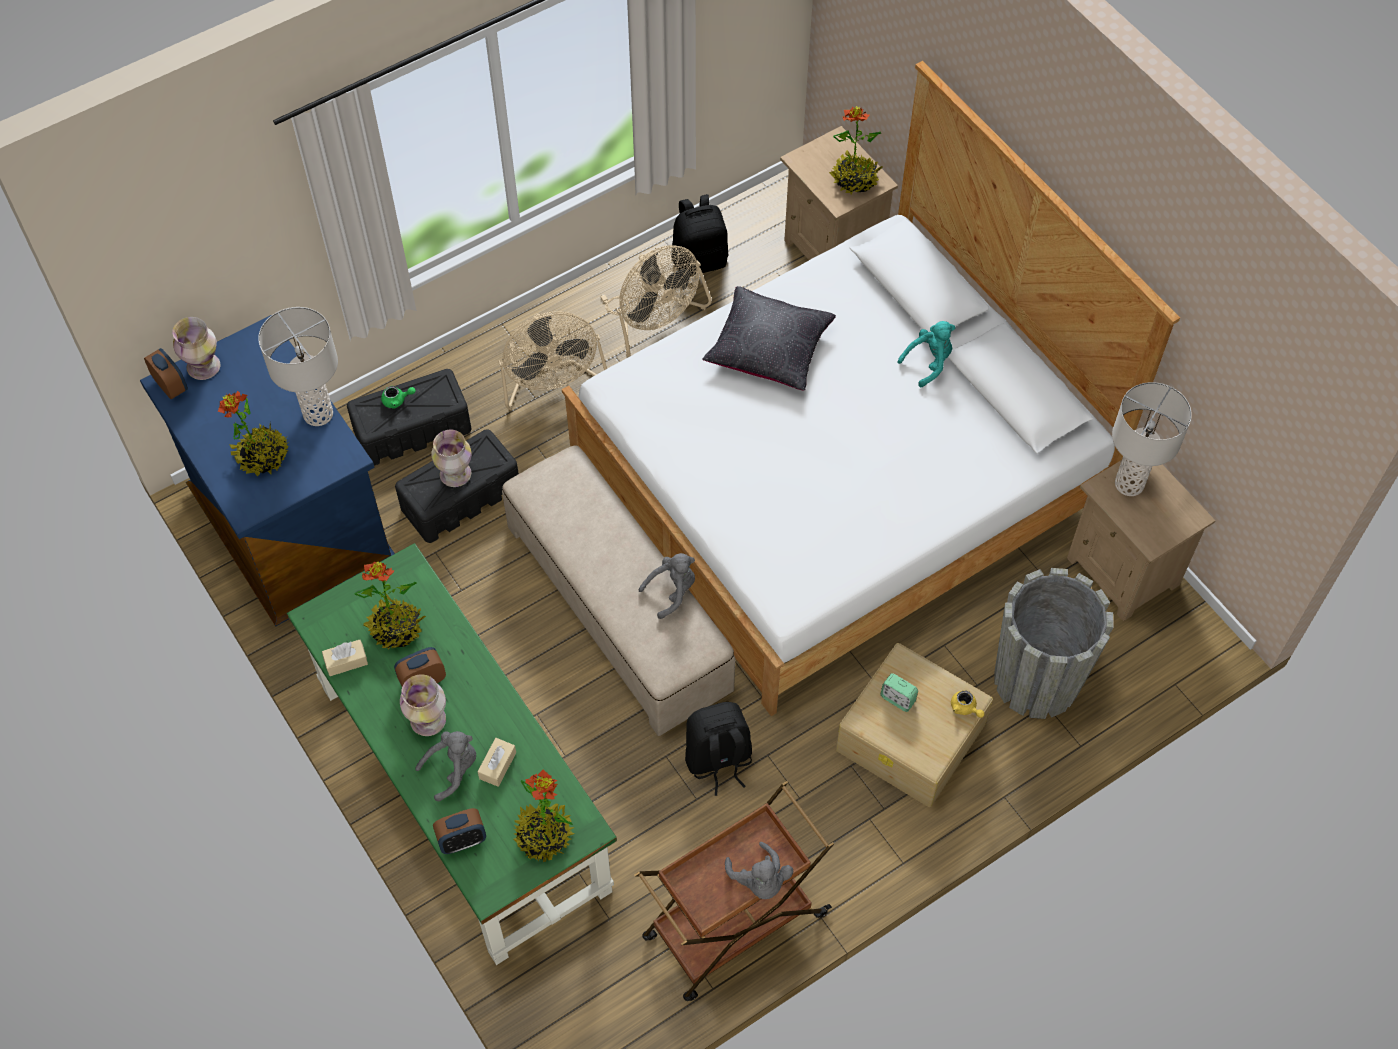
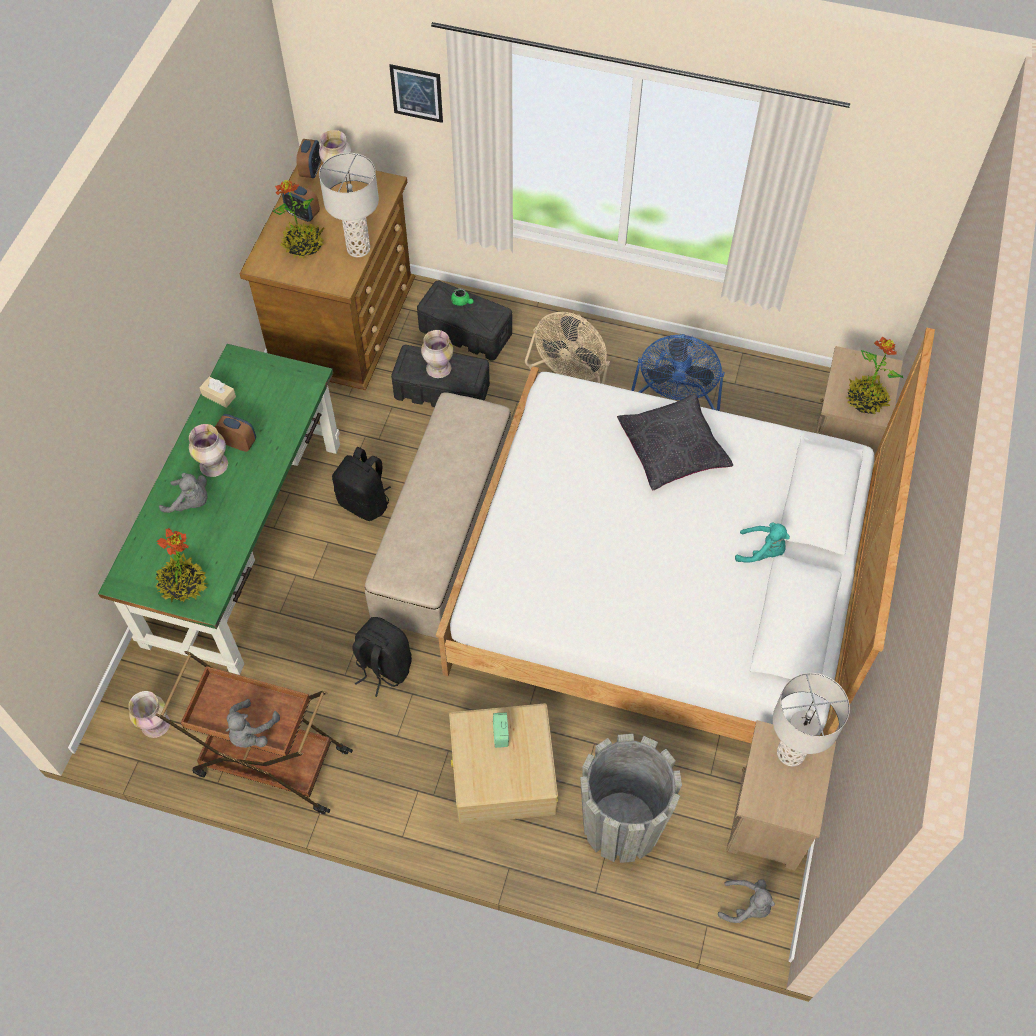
camera: 50 degrees right, 0 degrees up
(257, 213) = (416, 93): none -> picture
(291, 525) = (343, 325): blue dresser -> brown dresser
(396, 628) = (263, 403): potted plant -> none
(462, 840) = (145, 543): alarm clock -> alarm clock (303, 215)
(497, 765) = (212, 524): beige tissue box -> none
(599, 1004) = (156, 724): none -> vase
(651, 321) = (673, 392): beige fan -> blue fan
(672, 591) = (449, 537): grey plush toy -> grey plush toy (746, 906)
(700, 260) = (748, 383): black backpack -> black backpack (365, 502)
(965, 708) = (532, 784): yellow teapot -> none

